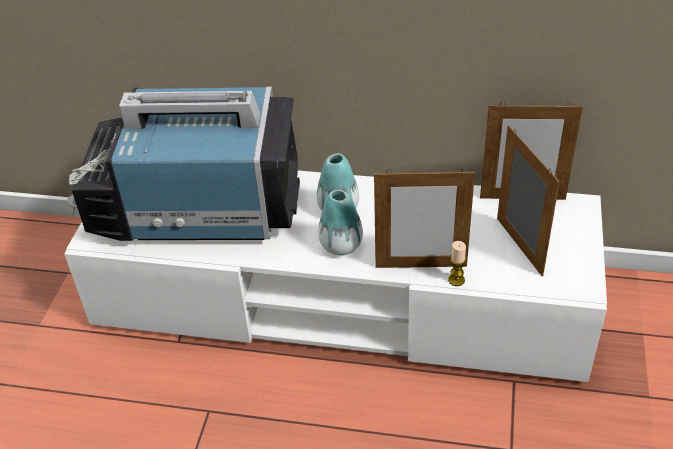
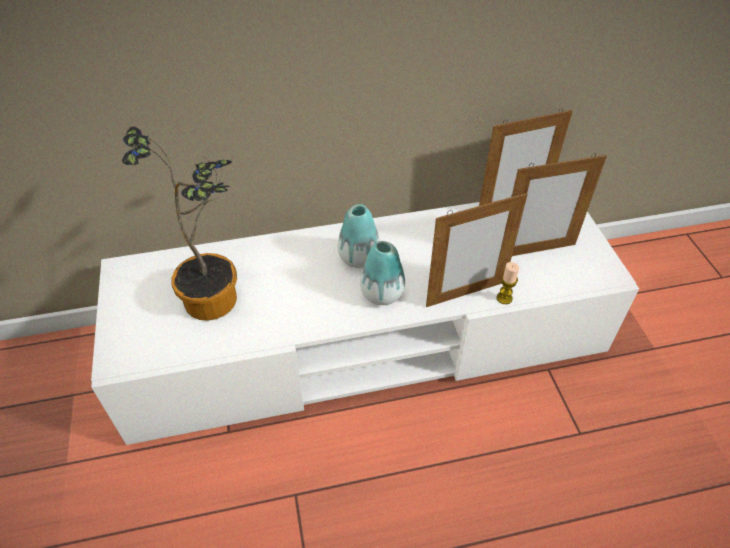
camera: 25 degrees left, 5 degrees up
(196, 208) = (216, 295): television -> potted plant
(519, 246) = (536, 251): picture frame -> picture frame turned 120 degrees clockwise

